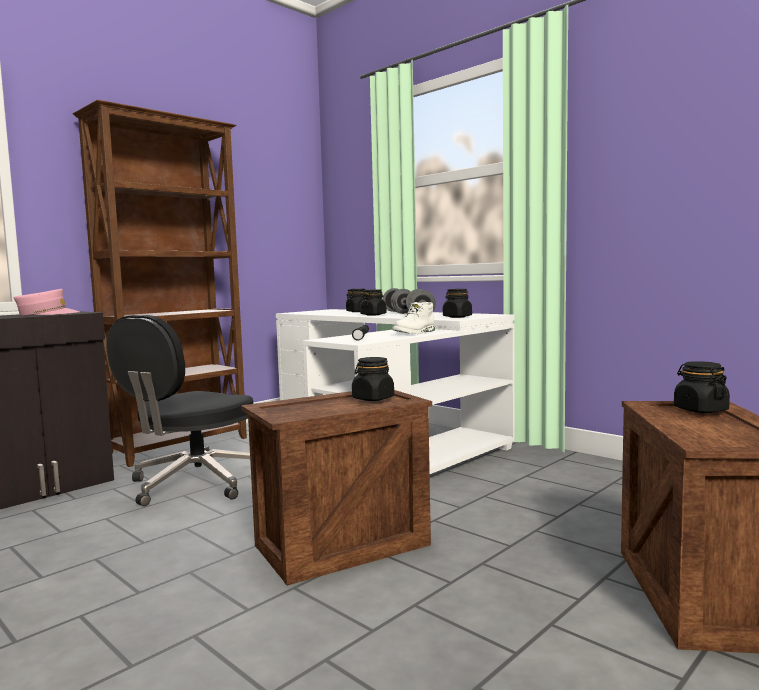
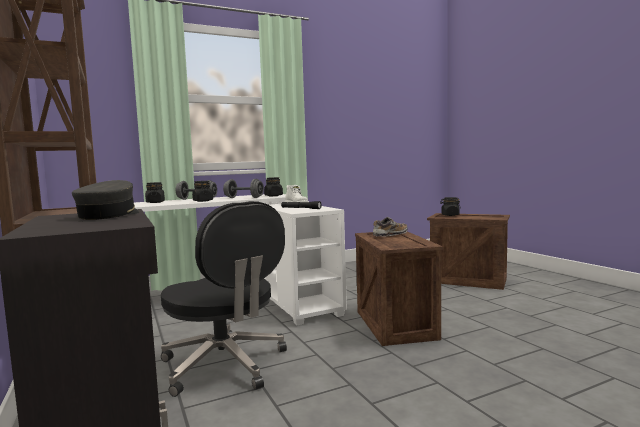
camera: 70 degrees left, 0 degrees up
(47, 314) = (109, 215): pink cap -> grey cap
(373, 398) = (390, 235): black jar -> shoe

